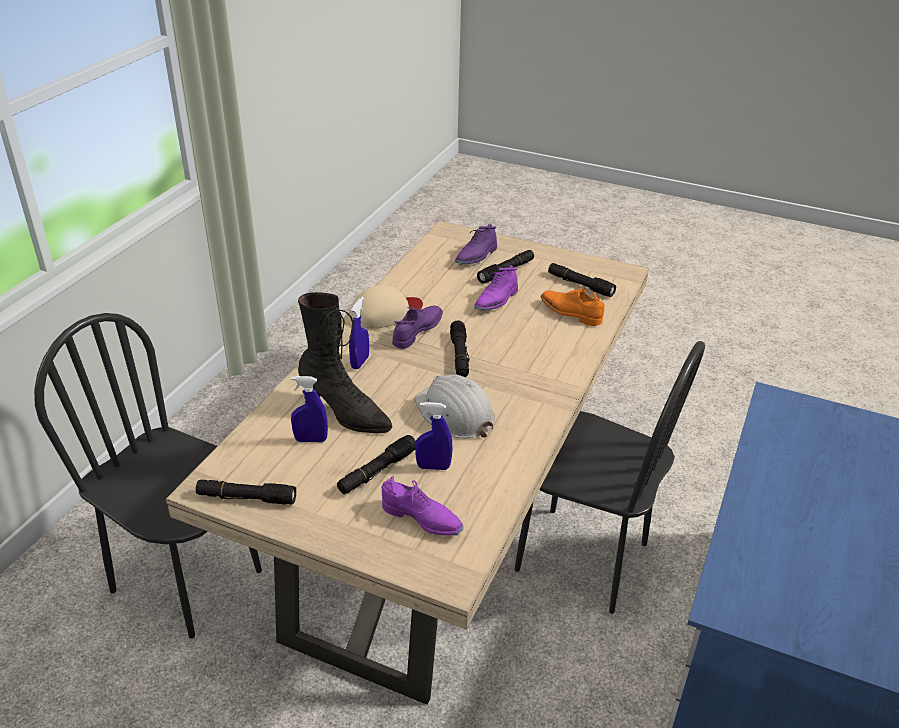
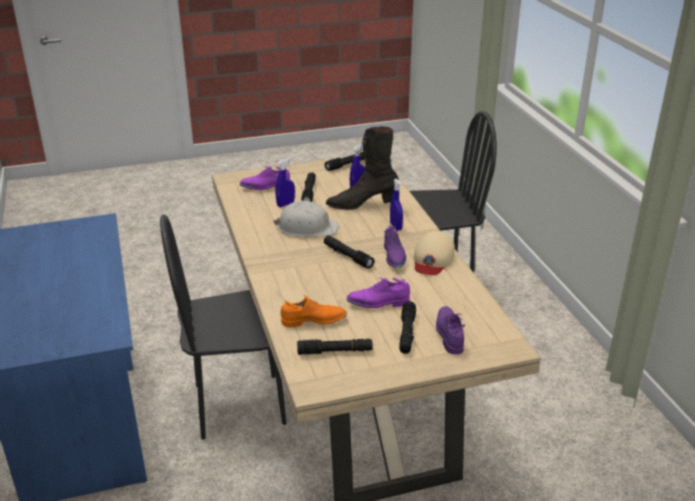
camera: 140 degrees right, 5 degrees down
(496, 301) = (378, 303): purple shoe -> purple shoe turned 90 degrees counterclockwise

